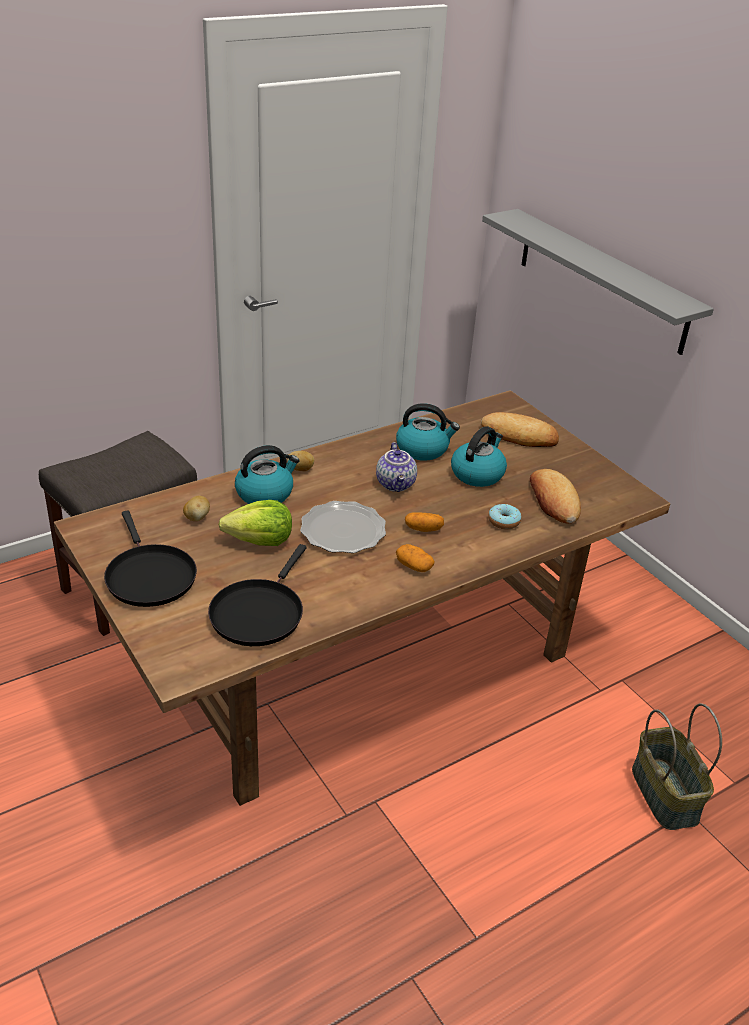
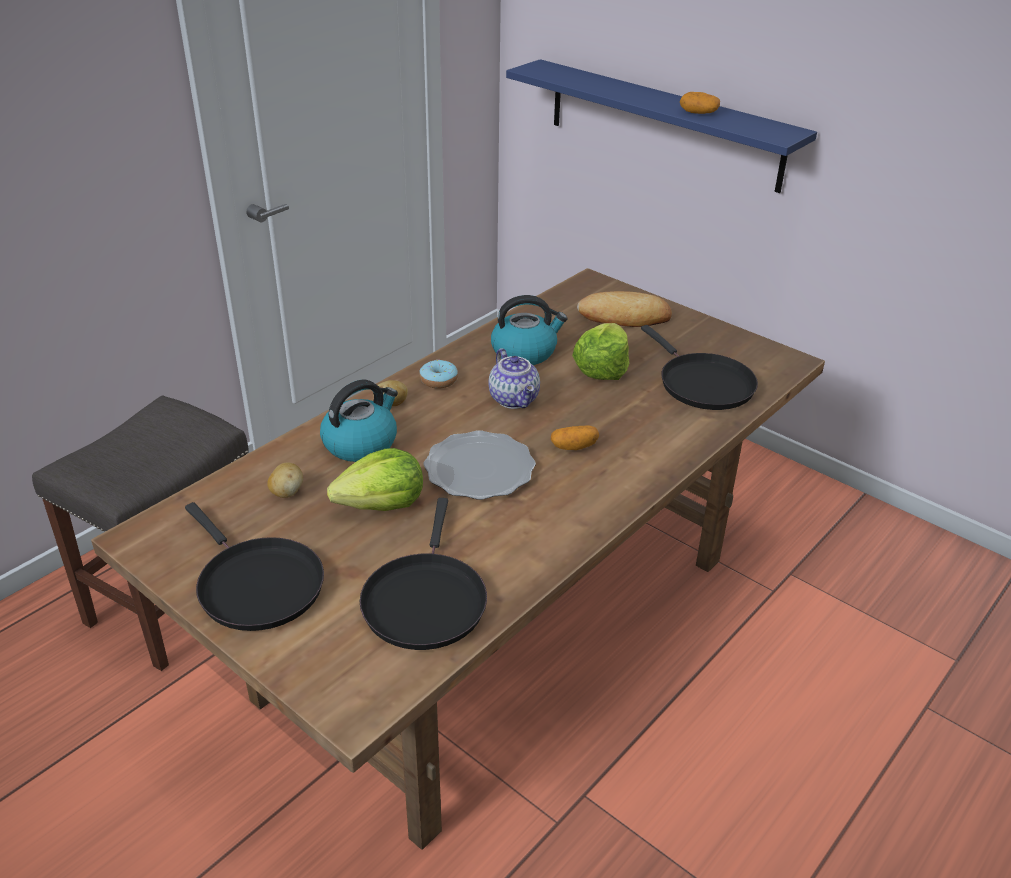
camera: 15 degrees left, 0 degrees up
(414, 566) = (586, 495): potato -> potato (698, 113)
(477, 473) = (601, 368): kettle -> lettuce
(503, 522) = (660, 419): donut -> donut (438, 380)
(553, 501) = (702, 383): bread -> black frying pan
(601, 280) = (663, 124): grey shelf -> blue shelf
(666, 794) = (895, 694): basket -> none

